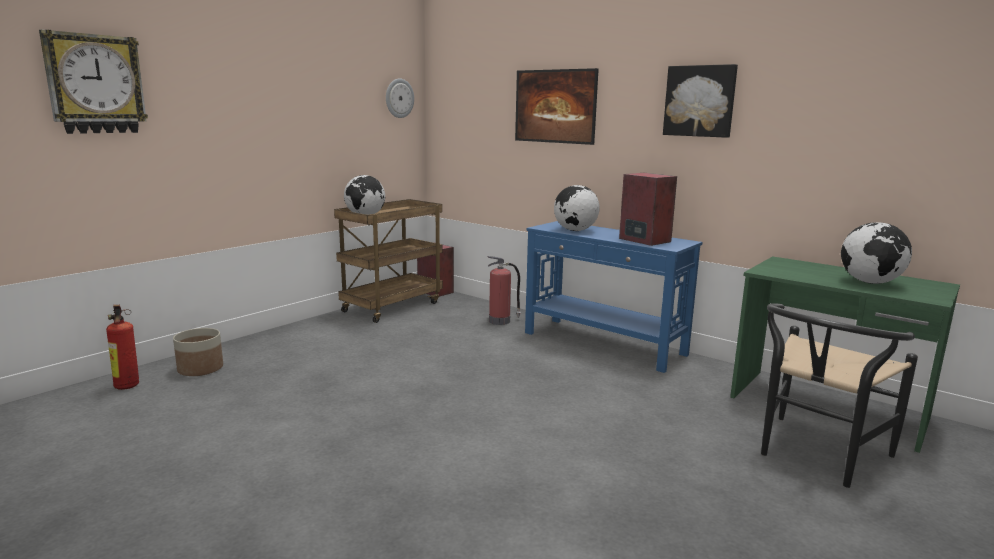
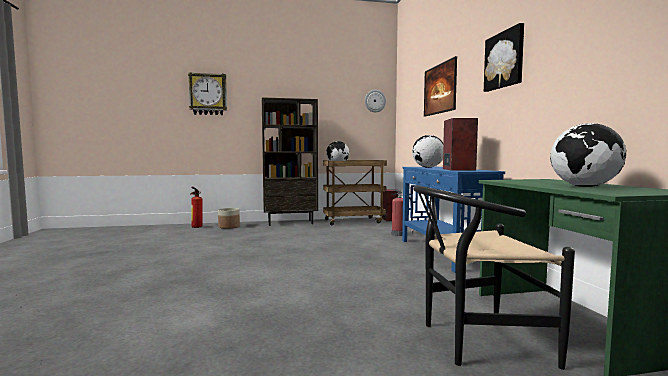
camera: 40 degrees right, 10 degrees down
(298, 332) = (290, 223): none -> brown bookcase

